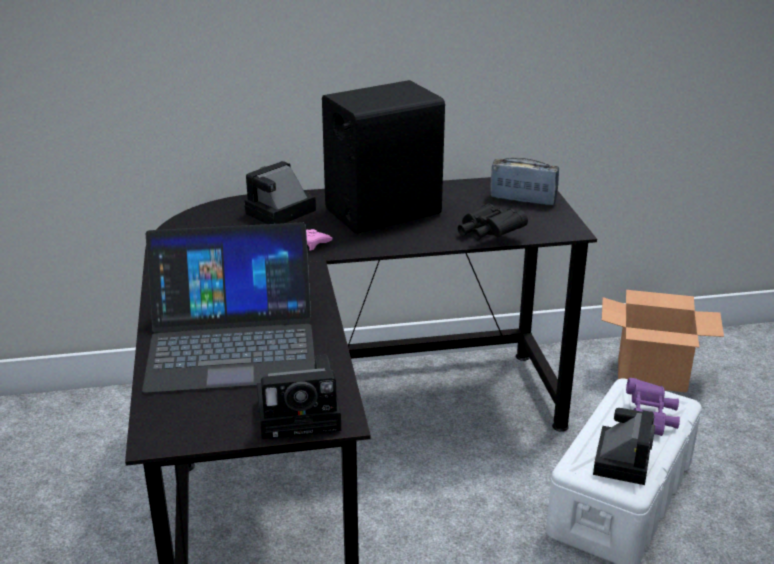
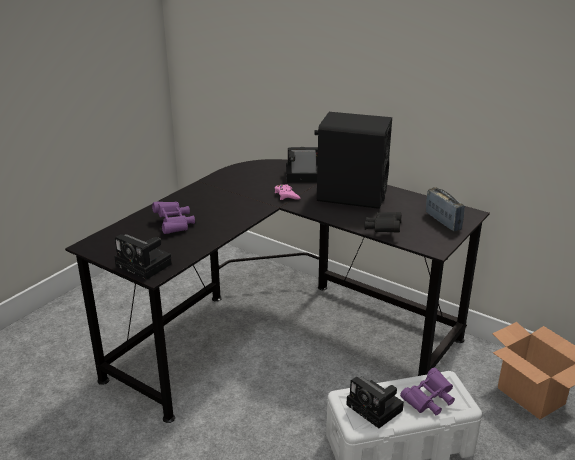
camera: 45 degrees right, 0 degrees up
(232, 344) = (174, 224): laptop -> purple binoculars
(621, 458) = (376, 408): camera -> camera turned 75 degrees clockwise

